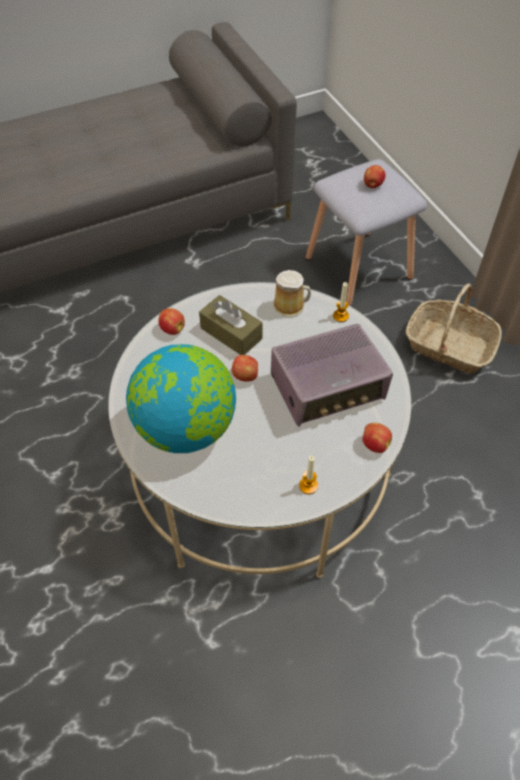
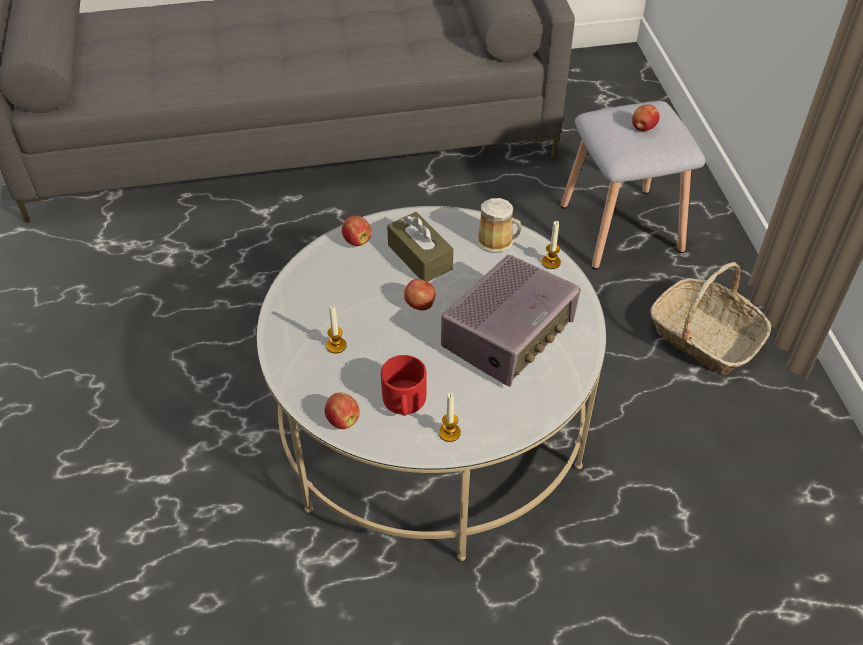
camera: 15 degrees right, 5 degrees down
(186, 429) = (336, 345): globe -> candle
(261, 466) = (404, 402): none -> red mug
(328, 388) = (509, 335): radio -> radio turned 45 degrees counterclockwise
(374, 444) = (540, 406): apple -> apple (342, 419)

